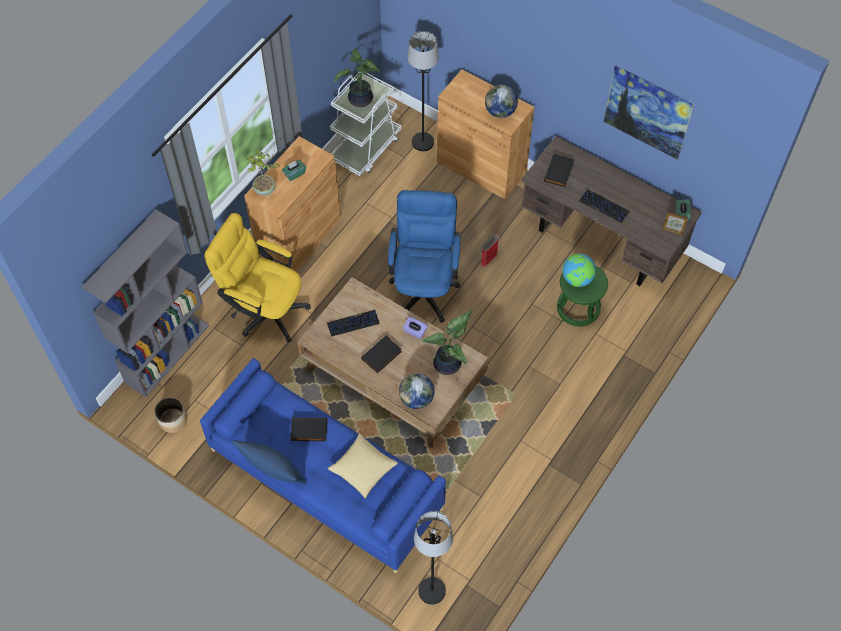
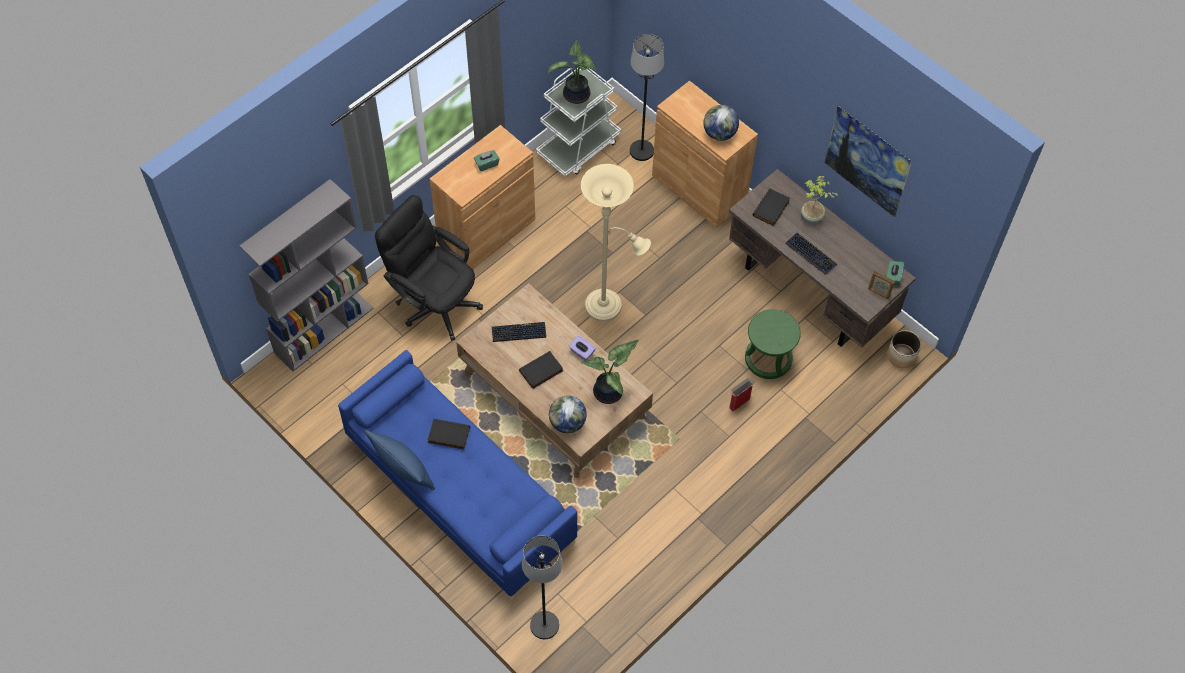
camera: 10 degrees right, 0 degrees up
(173, 420) = (315, 400): planter -> planter (902, 355)
(264, 309) = (434, 301): yellow office chair -> black office chair
(265, 190) = (452, 176): potted plant -> potted plant (812, 216)
(363, 469) = (496, 485): pillow -> none
(424, 286) = (608, 307): blue office chair -> beige floor lamp
(488, 259) = (683, 290): cardboard box -> cardboard box (739, 404)
(577, 279) = (768, 327): globe -> none

